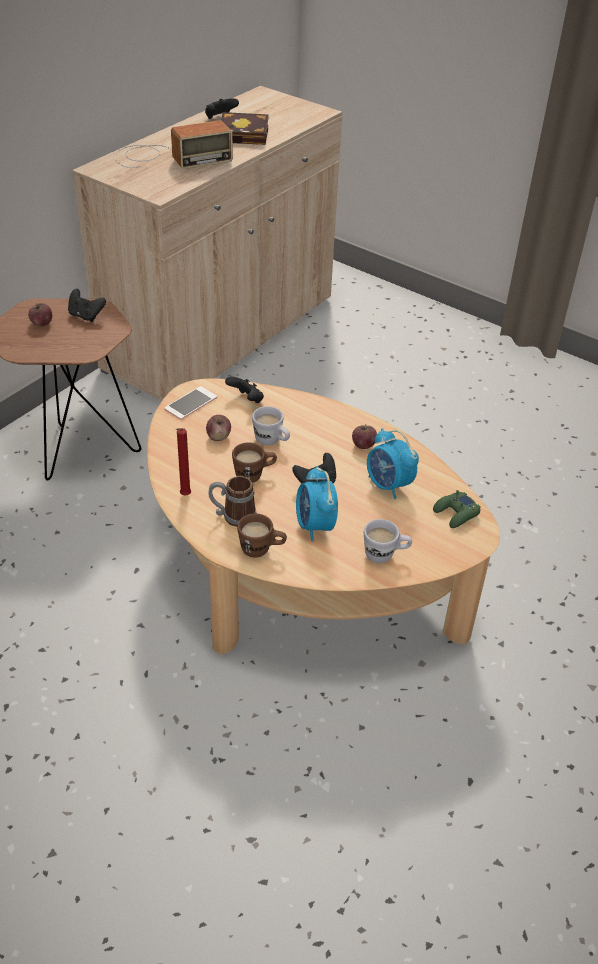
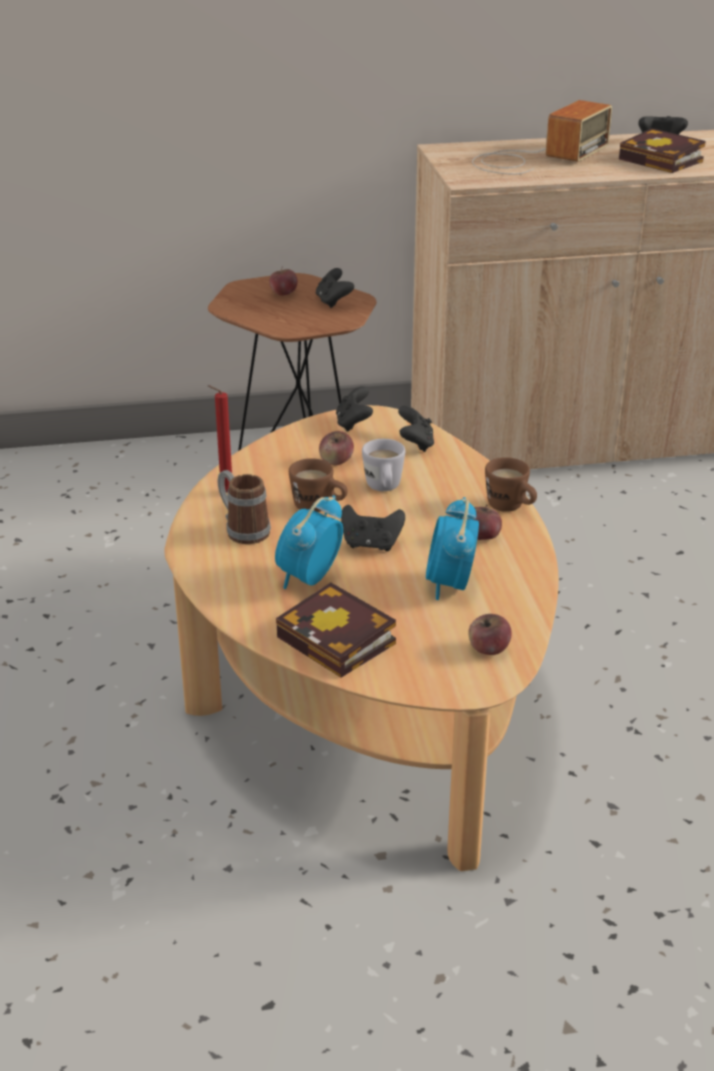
camera: 45 degrees right, 10 degrees down
(168, 157) = (536, 157): radio -> radio turned 75 degrees counterclockwise
(191, 403) = (353, 424): phone -> black game controller
(262, 550) = (223, 570): brown mug -> brown mug (511, 508)
(385, 555) = (341, 641): white mug -> book
(456, 513) = (488, 649): green game controller -> apple

